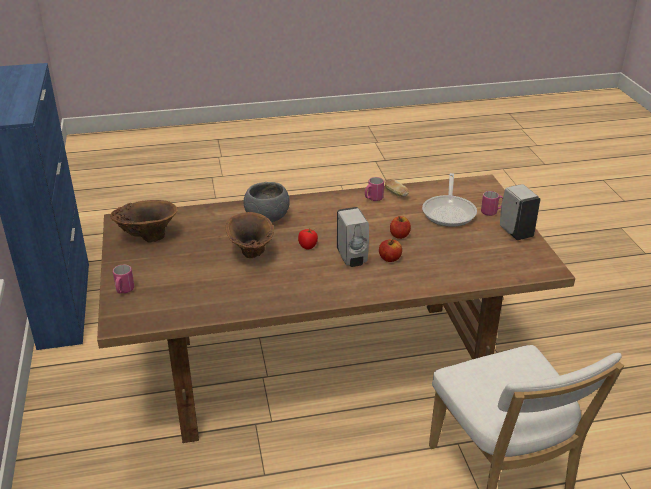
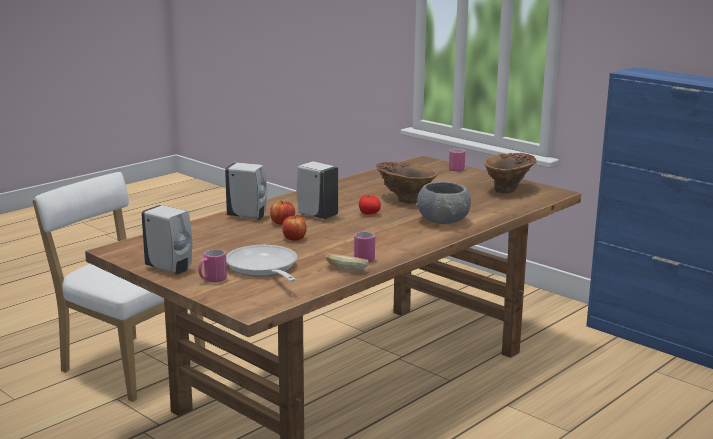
camera: 145 degrees right, 15 degrees down
(410, 278) = (248, 216): none -> white soap dispenser

